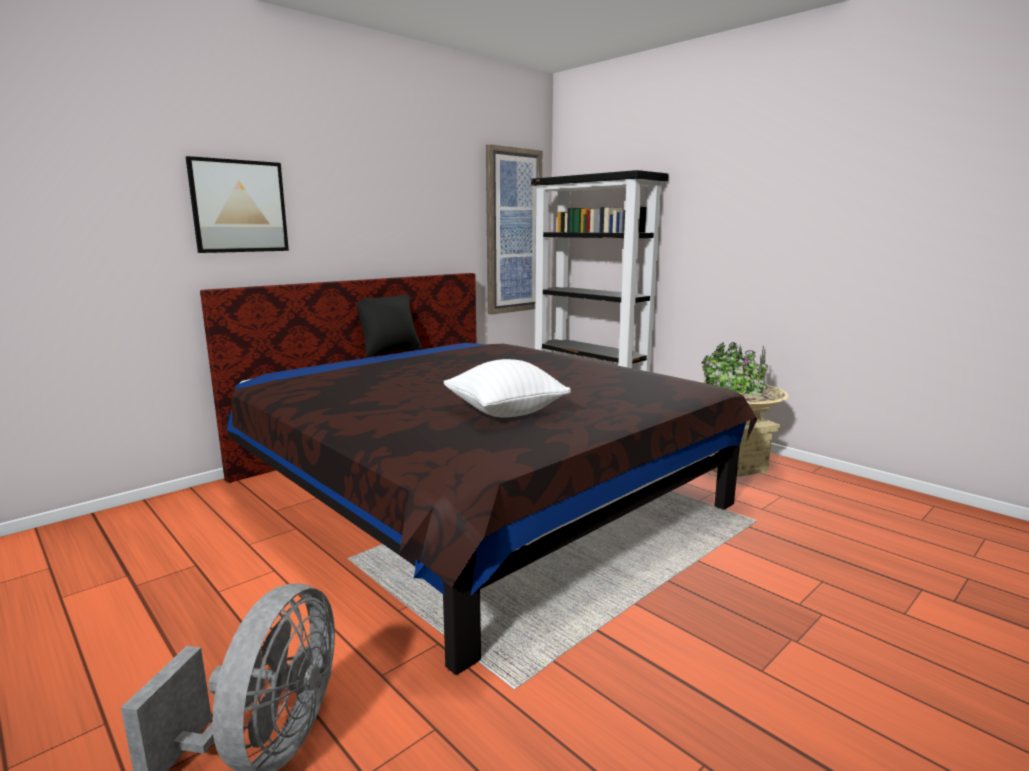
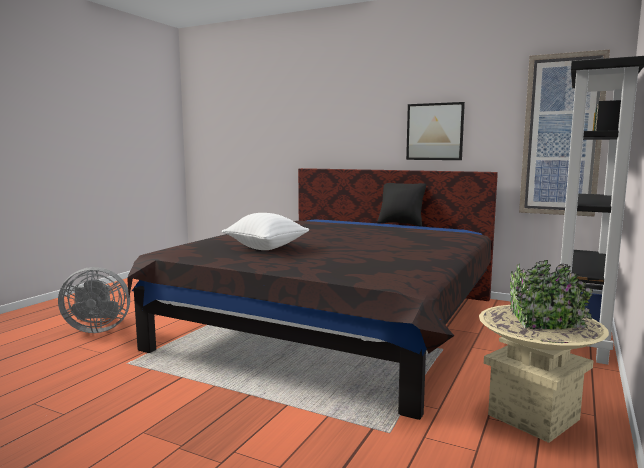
camera: 70 degrees right, 5 degrees down
(239, 206) = (326, 123): picture -> picture (434, 131)

